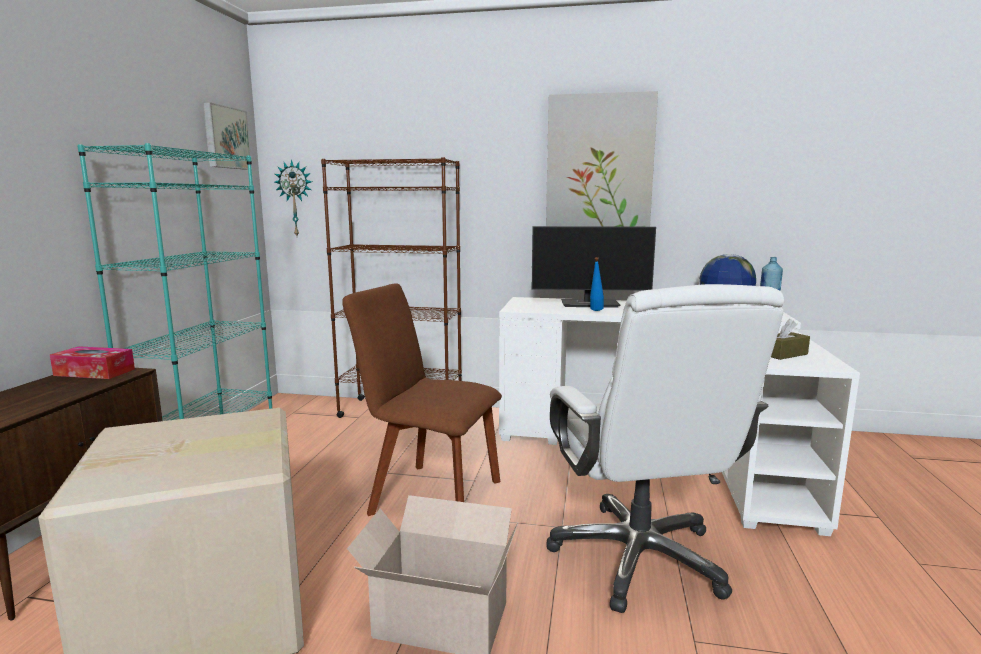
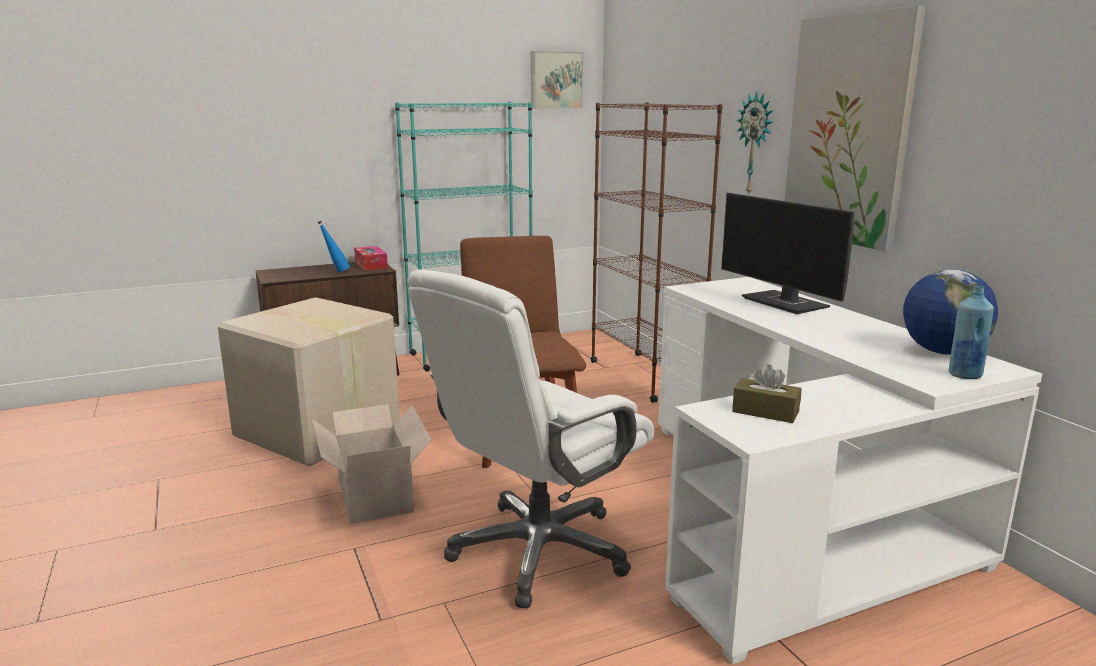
camera: 55 degrees right, 5 degrees up
(295, 199) = (618, 138): wall clock -> wall clock (755, 144)
(595, 311) = (751, 310): blue bottle -> blue bottle (336, 271)

